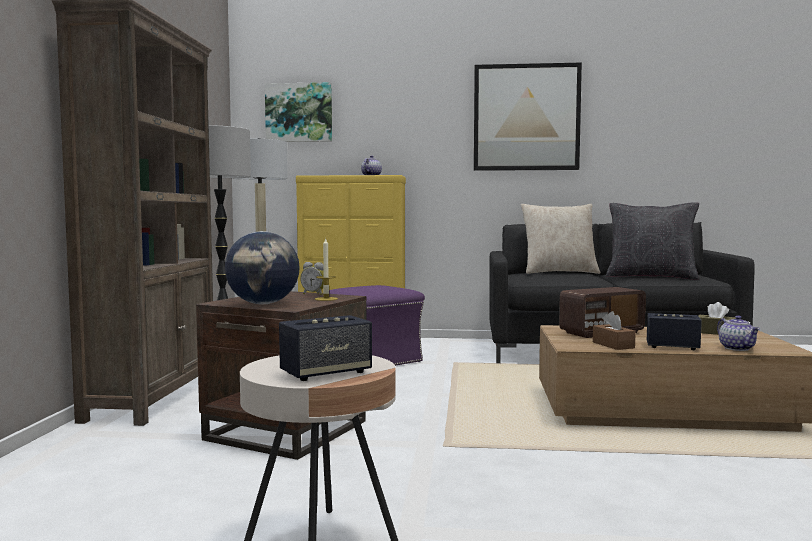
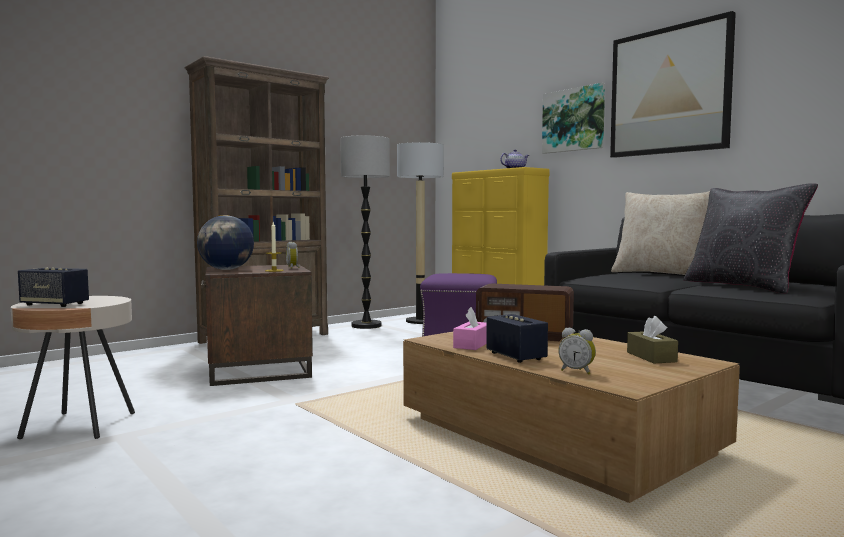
camera: 45 degrees right, 0 degrees up
(299, 113) = (476, 115): picture -> picture (573, 120)
(613, 345) = (472, 344): brown tissue box -> pink tissue box
(738, 348) = (577, 371): teapot -> alarm clock

